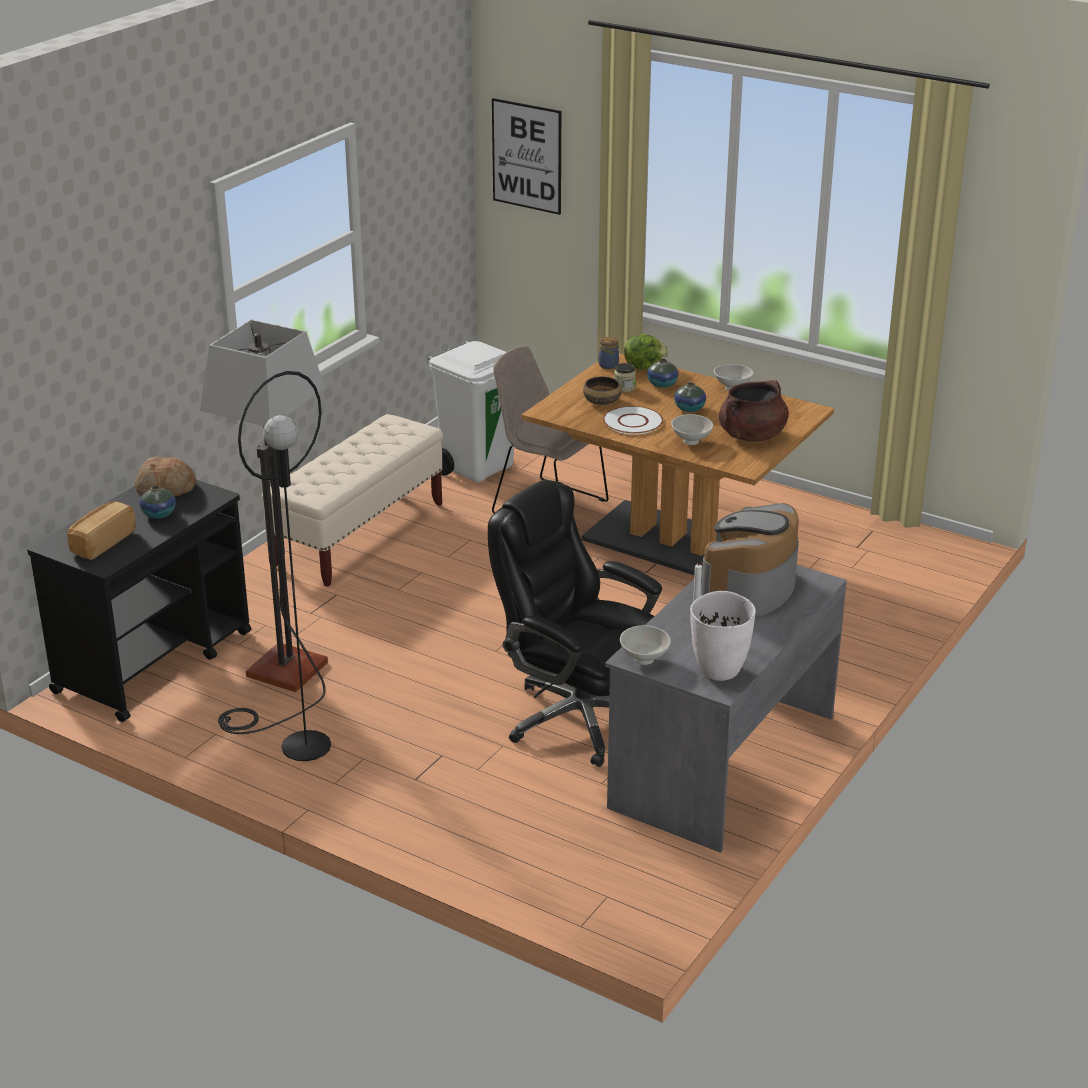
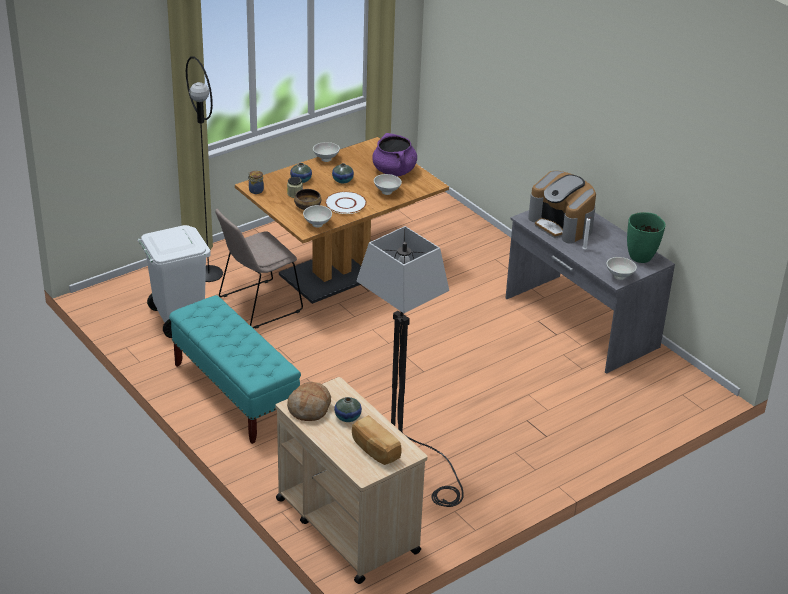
camera: 70 degrees left, 5 degrees up
(155, 661) = (346, 525): black cart -> beige cart
(306, 746) = (489, 473): black floor lamp -> black floor lamp (208, 273)
(359, 535) = (235, 394): beige bench -> turquoise bench
(527, 156) = (96, 89): picture -> none
(565, 415) = (318, 224): none -> white bowl
(578, 717) = (513, 359): black office chair -> none
(643, 366) = (269, 179): lettuce -> none
(719, 671) = (641, 257): white vase -> green vase
(752, 436) = (394, 171): brown cooking pot -> purple cooking pot

